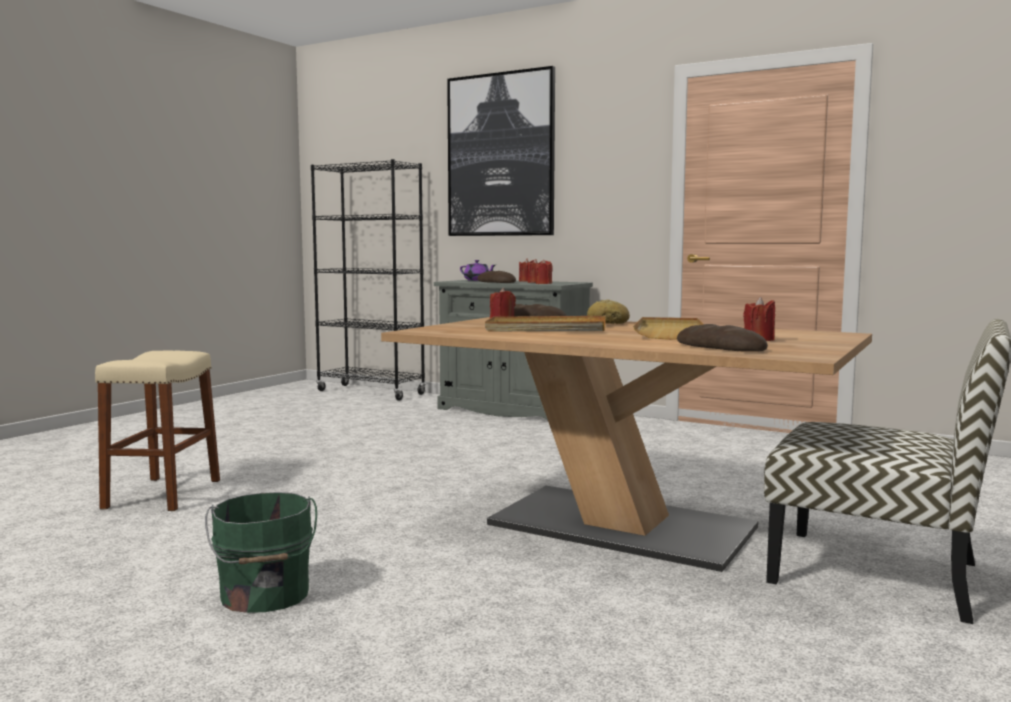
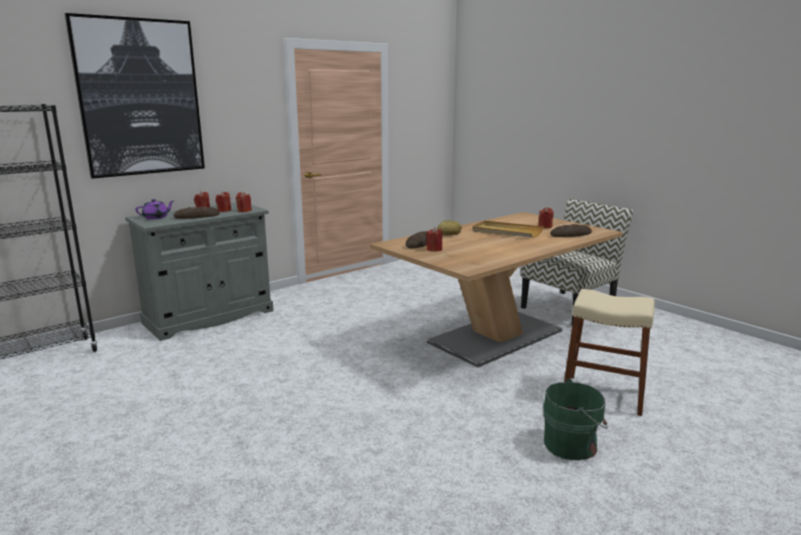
camera: 70 degrees left, 10 degrees up
(163, 494) = (324, 489): beige stool -> beige stool (603, 394)
(546, 329) = (474, 246): beige tray -> none

